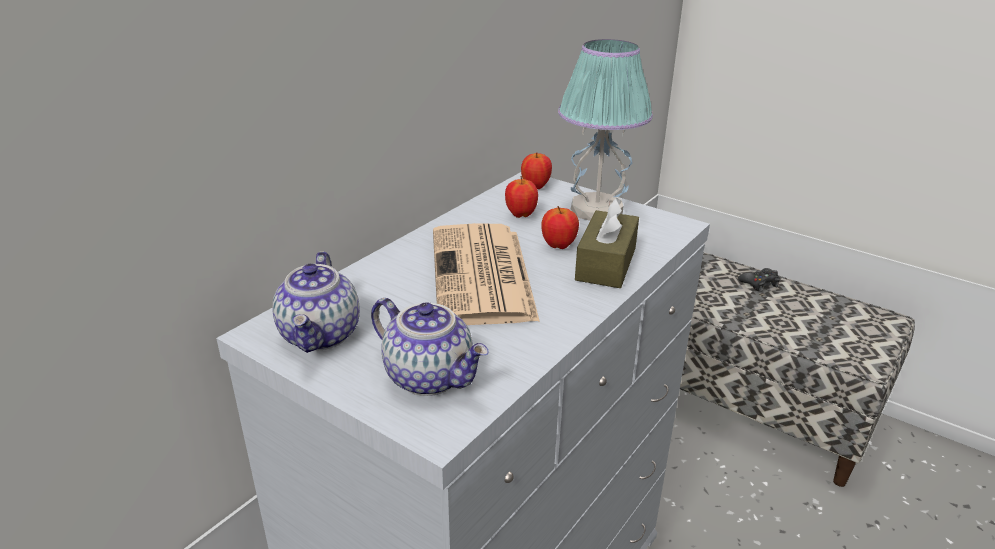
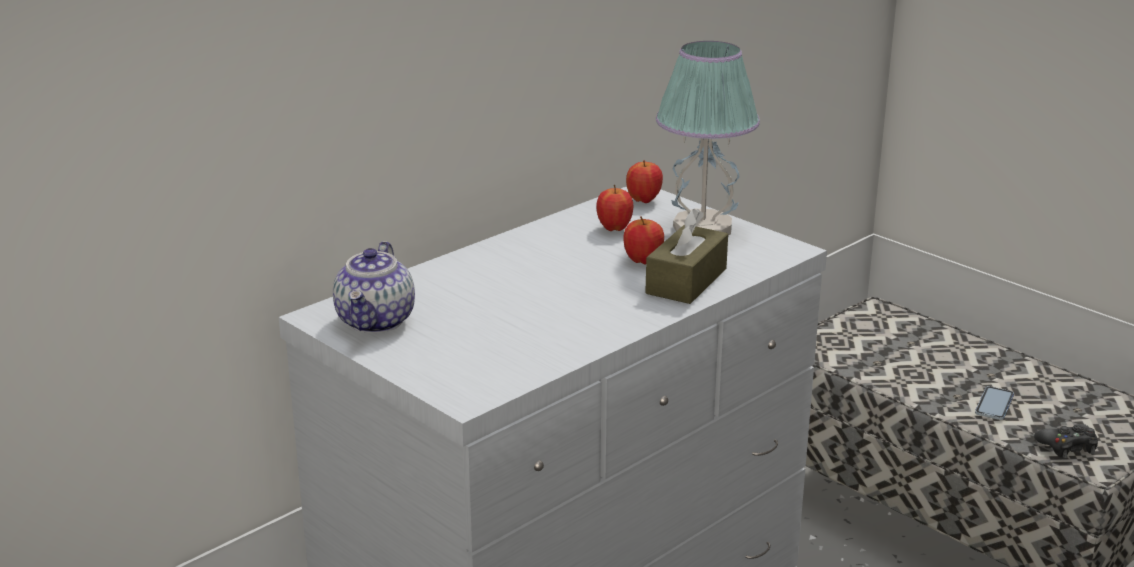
camera: 10 degrees right, 5 degrees down
(431, 376) = (472, 360): teapot -> none
(483, 276) = (550, 283): newspaper -> none
(759, 283) = (990, 361): black game controller -> black game controller (1067, 447)
(776, 319) = (994, 404): none -> phone

